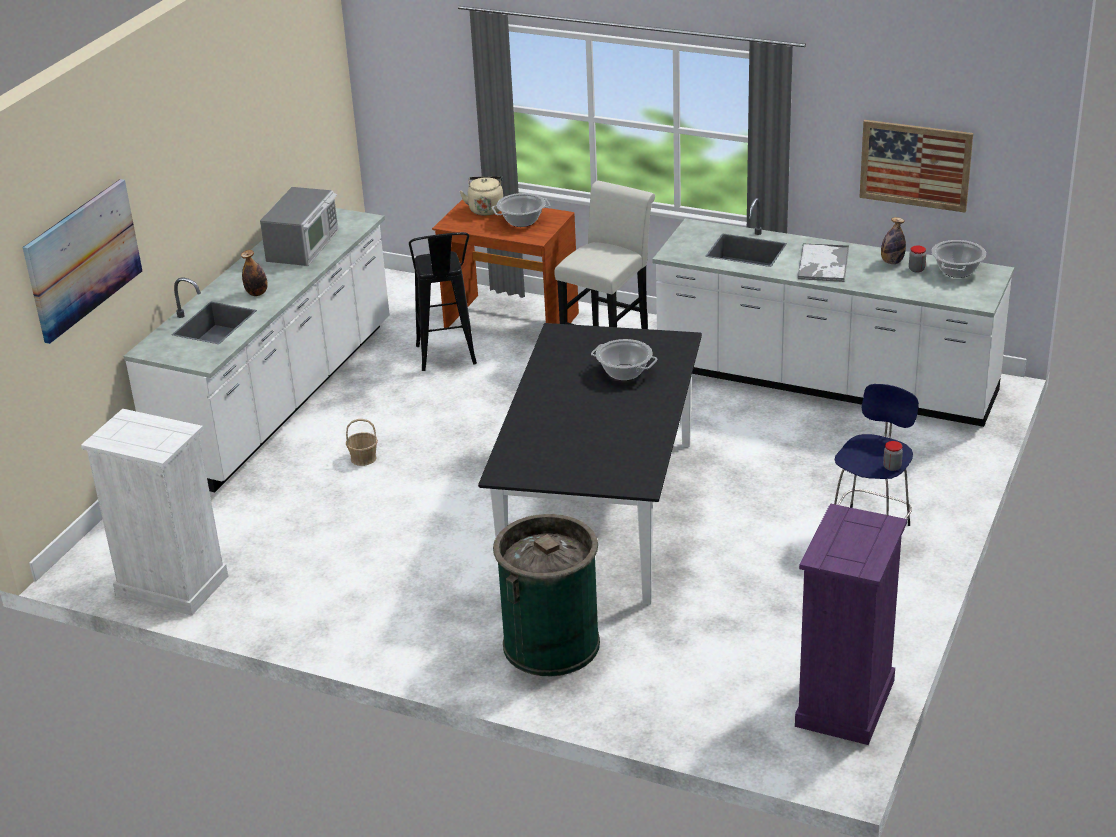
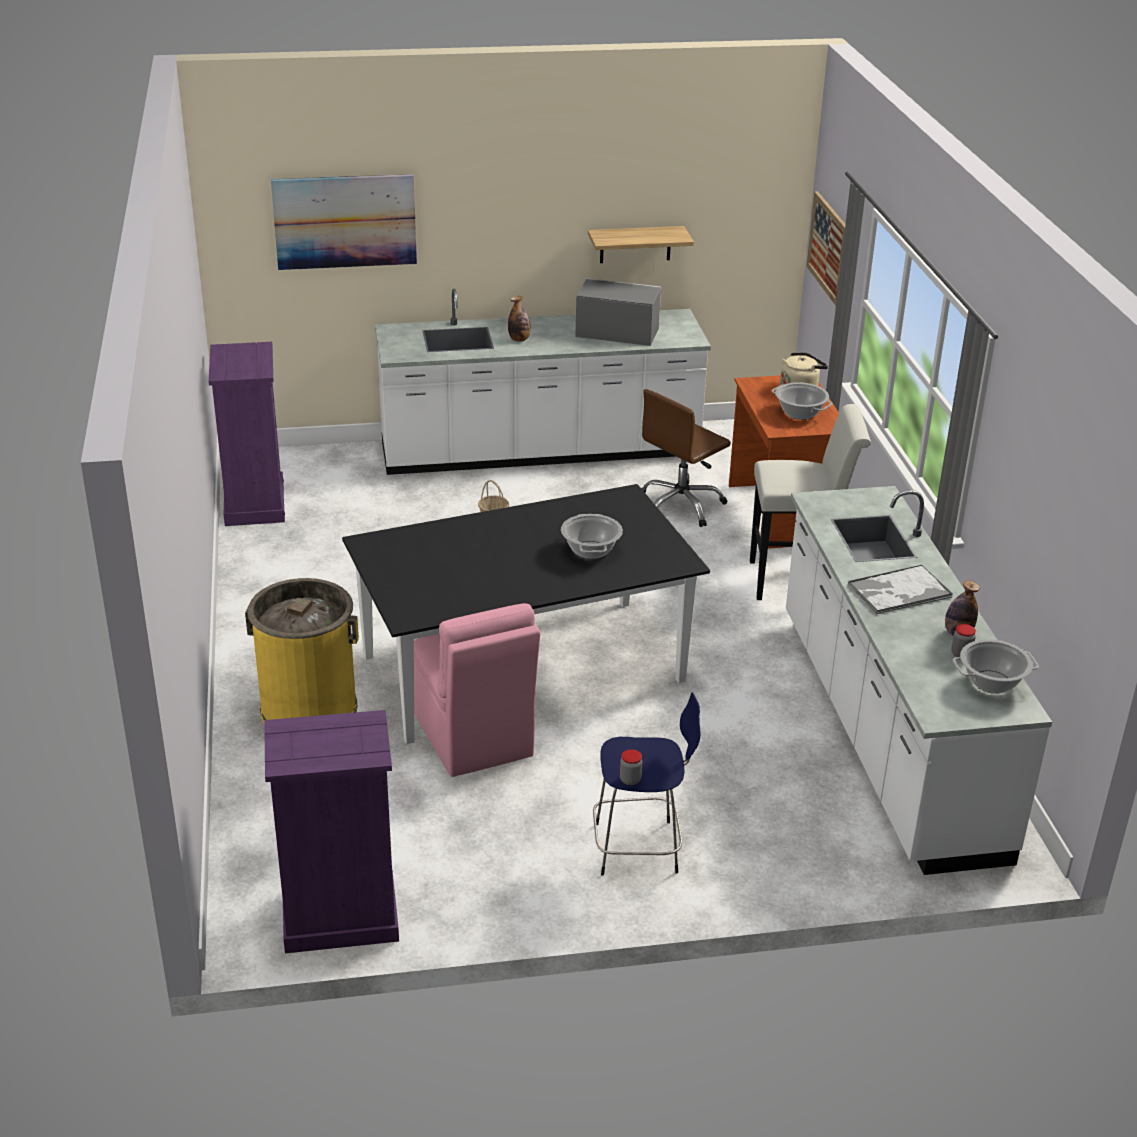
camera: 55 degrees right, 0 degrees up
(171, 586) = (254, 503): white dresser -> purple dresser
(265, 162) = (635, 244): none -> shelf
(304, 246) = (617, 331): microwave -> microwave turned 150 degrees counterclockwise
(447, 360) = (681, 505): black stool -> brown office chair
(551, 644) = (309, 708): green trash can -> yellow trash can
(670, 567) = (473, 736): none -> pink chair
(915, 165) = (1048, 543): picture -> picture (828, 248)

